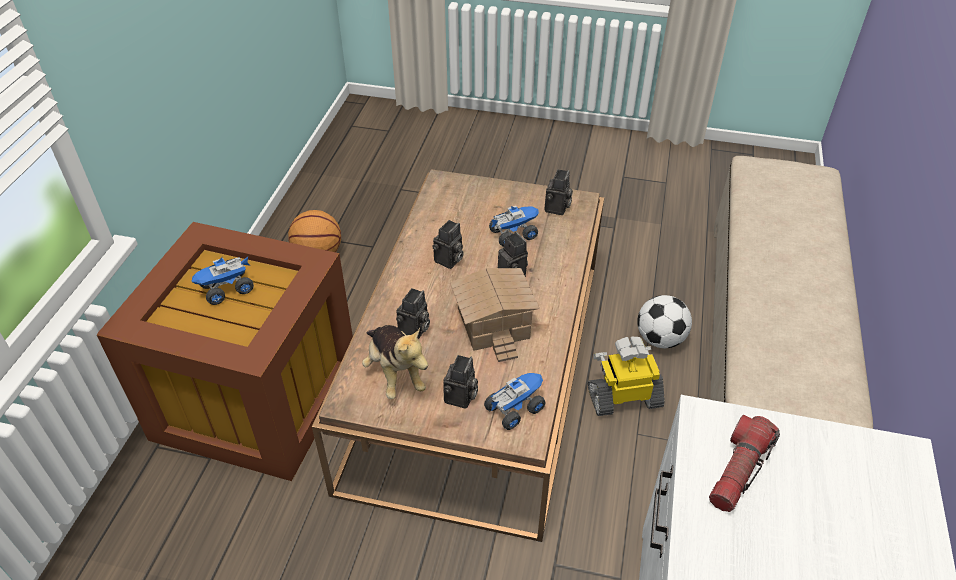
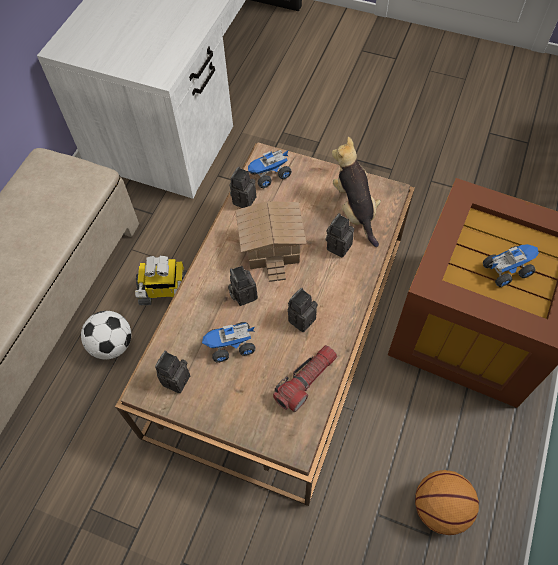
camera: 170 degrees left, 15 degrees up
(461, 398) = (306, 186): camera -> camera (243, 199)
(738, 470) = (158, 49): flashlight -> flashlight (306, 381)

